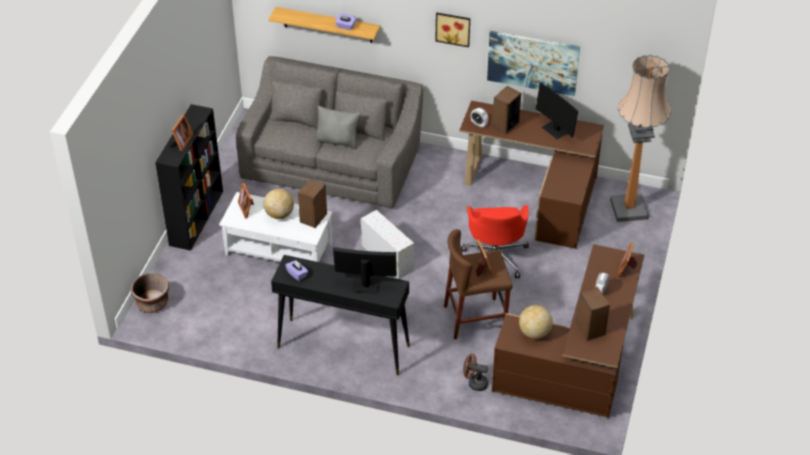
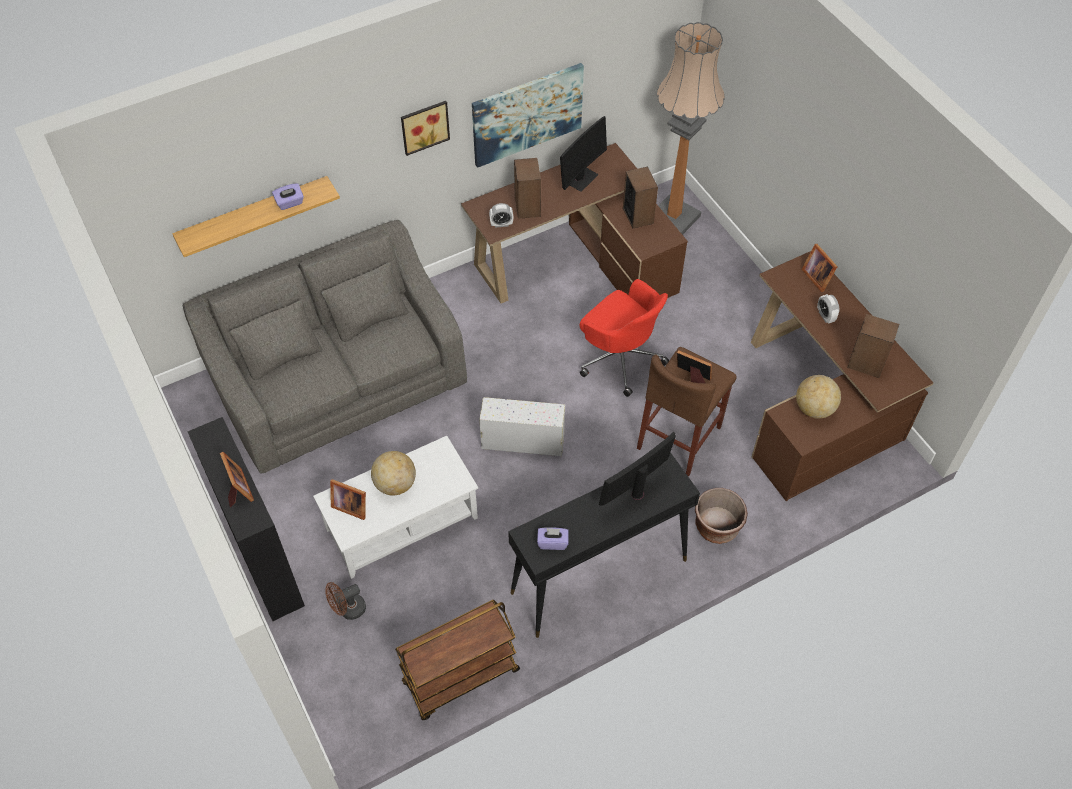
camera: 45 degrees left, 10 degrees up
(152, 303) = (338, 707): brown planter -> brown planter (716, 526)
(220, 335) = (460, 678): none -> brown cart
(313, 218) = (437, 458): speaker -> speaker (638, 215)
(338, 141) = (363, 349): grey pillow -> none
(474, 383) = (760, 506): brown fan -> brown fan (348, 610)
(556, 130) = (580, 178): monitor -> monitor turned 60 degrees counterclockwise

